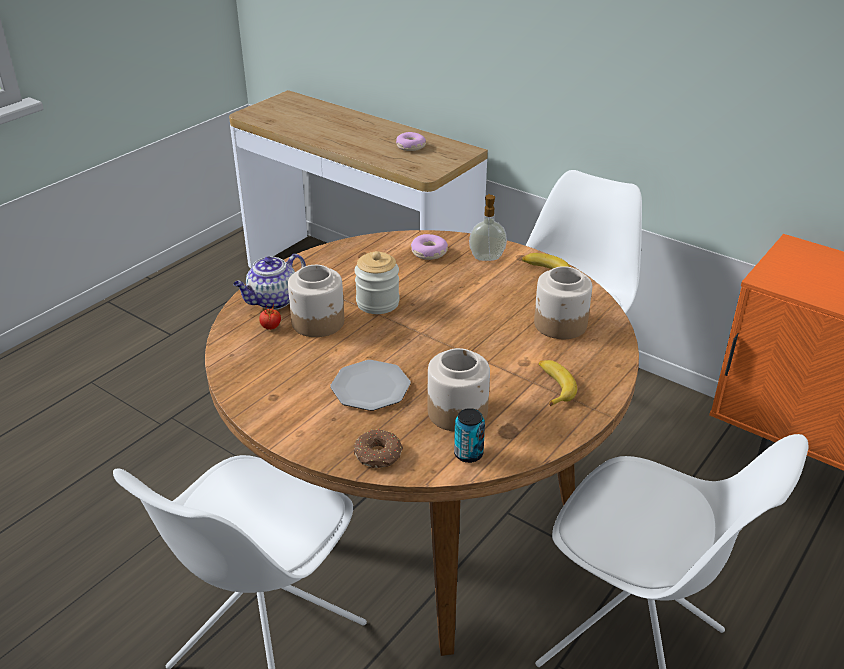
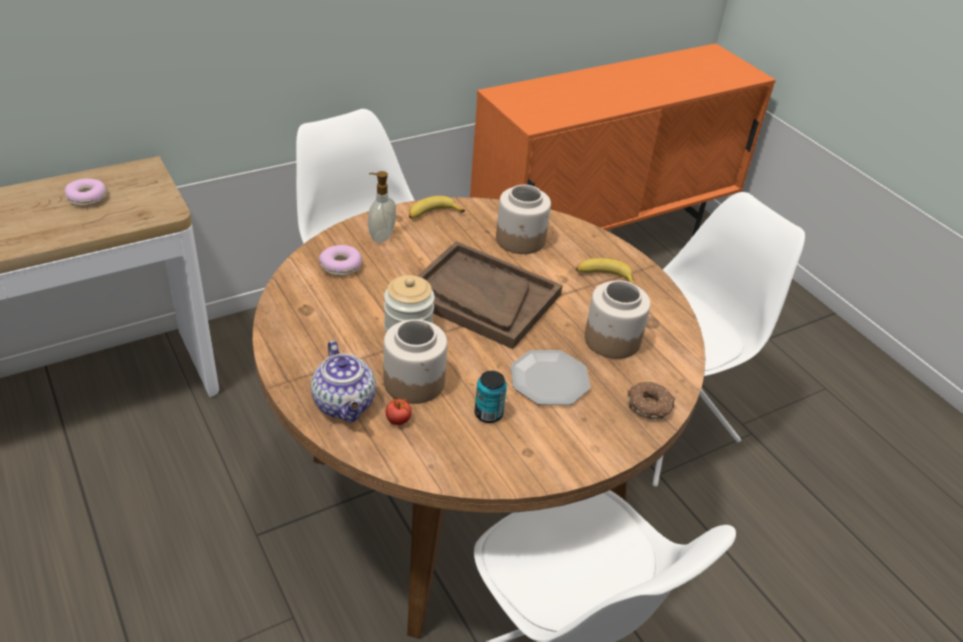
camera: 70 degrees left, 5 degrees up
(453, 325) = (481, 297): none -> brown tray
(468, 454) = (669, 353): can -> can (488, 414)

